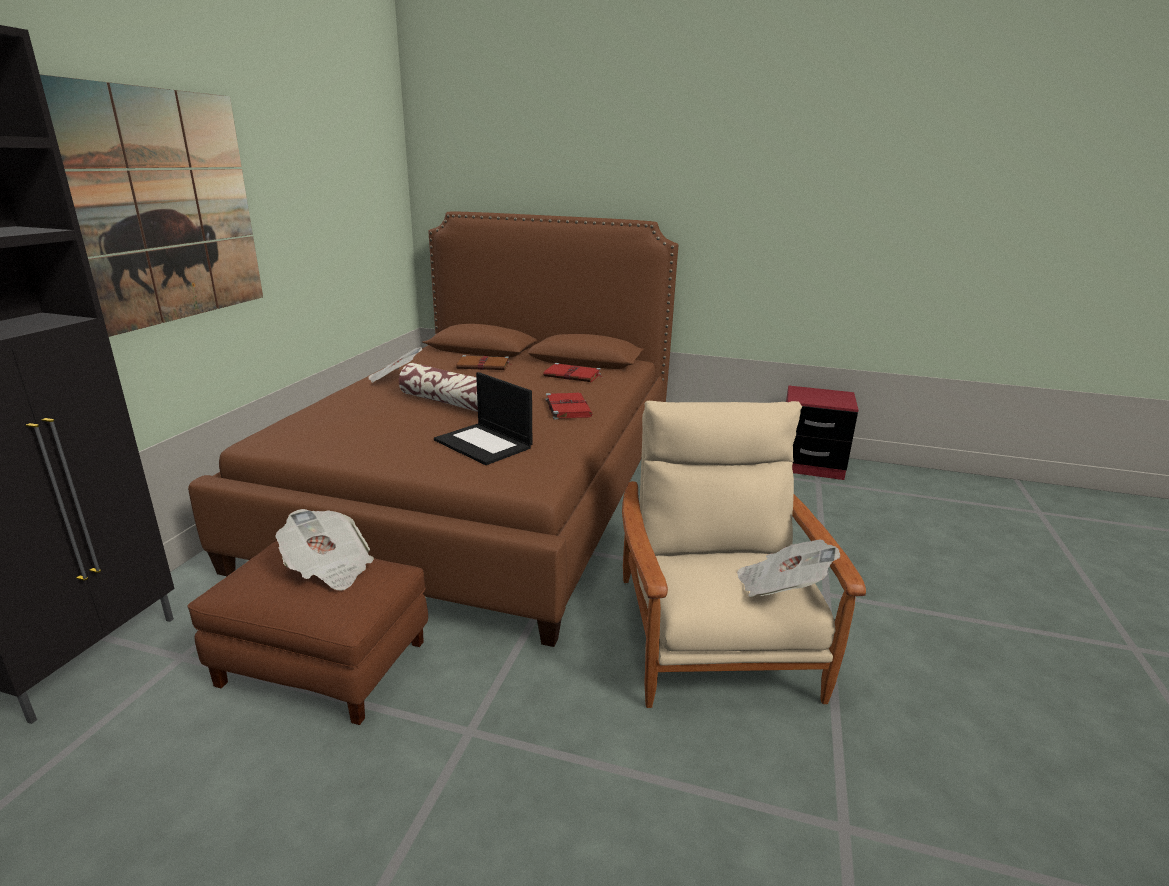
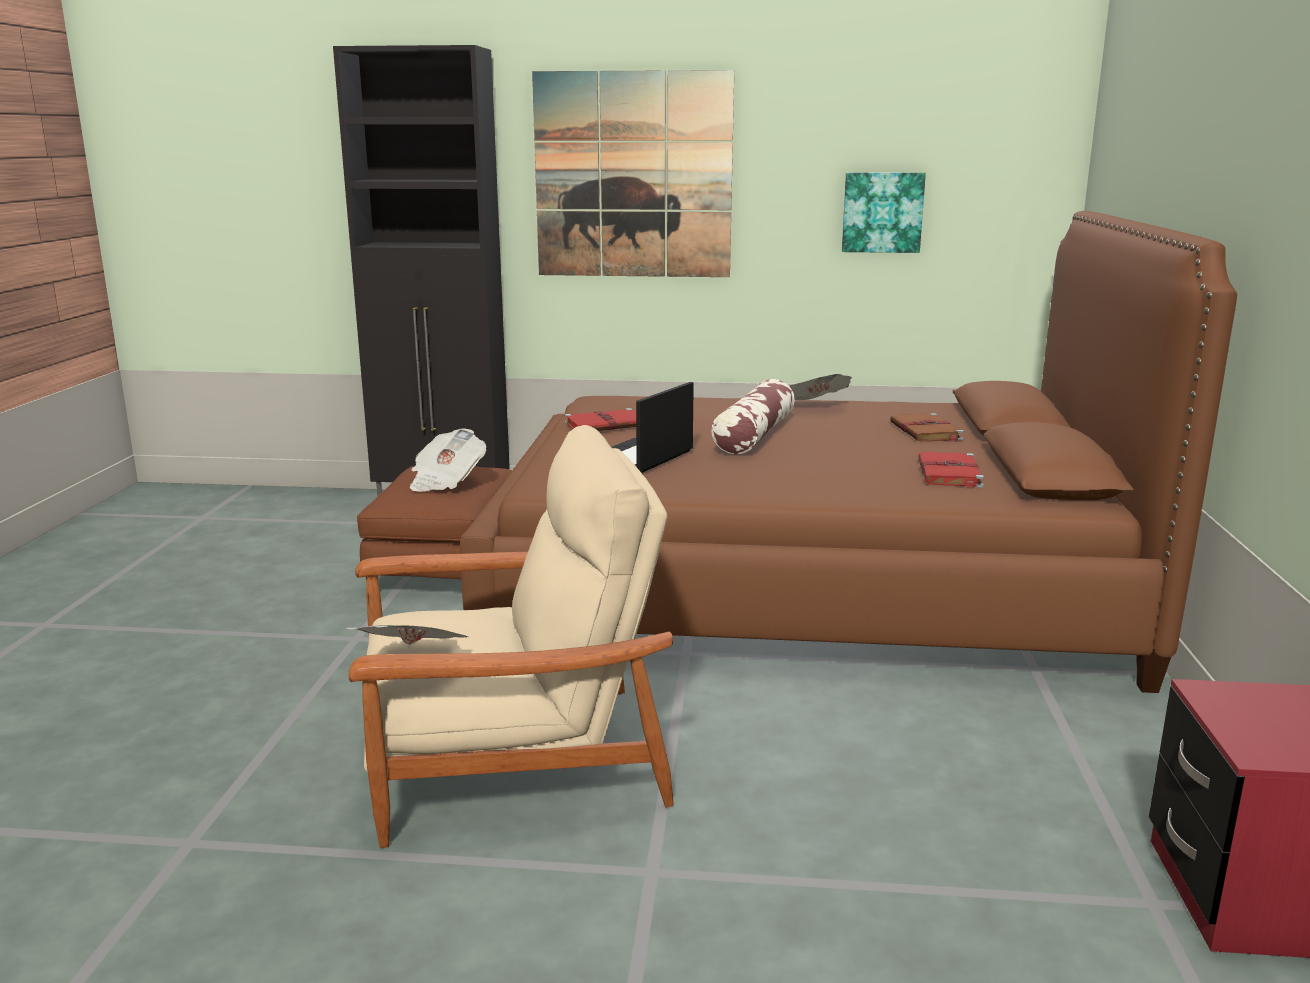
camera: 80 degrees right, 5 degrees down
(335, 224) = (882, 212): none -> picture
(567, 408) = (796, 480): red book -> red book (606, 425)

